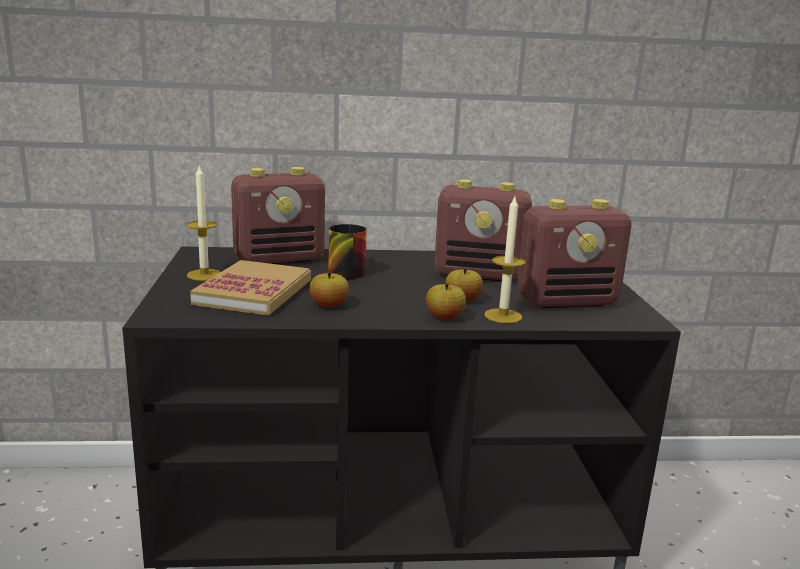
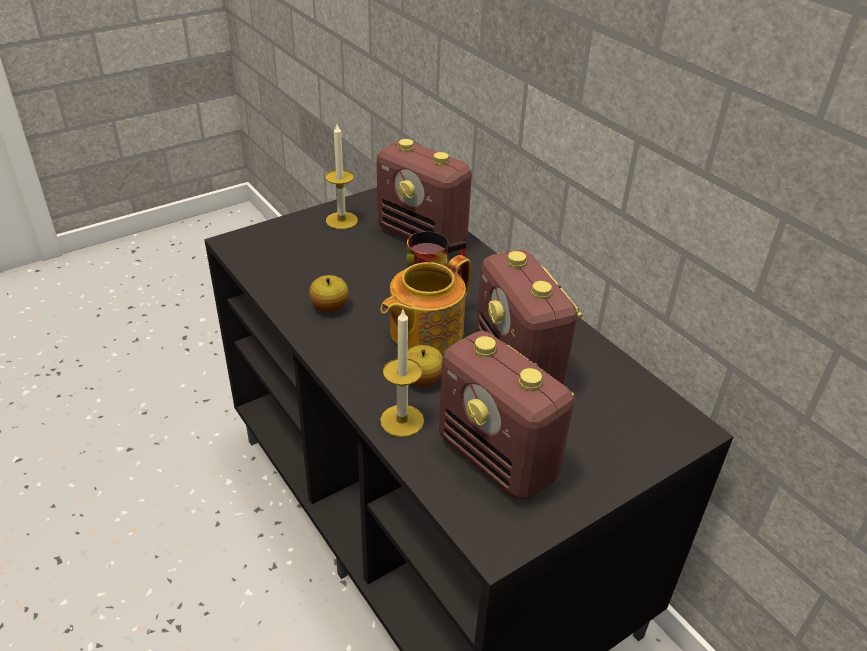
camera: 60 degrees right, 20 degrees up
(254, 292) = (325, 259): book -> none
(405, 287) = (424, 331): none -> teapot
(444, 317) = (361, 383): apple -> none

